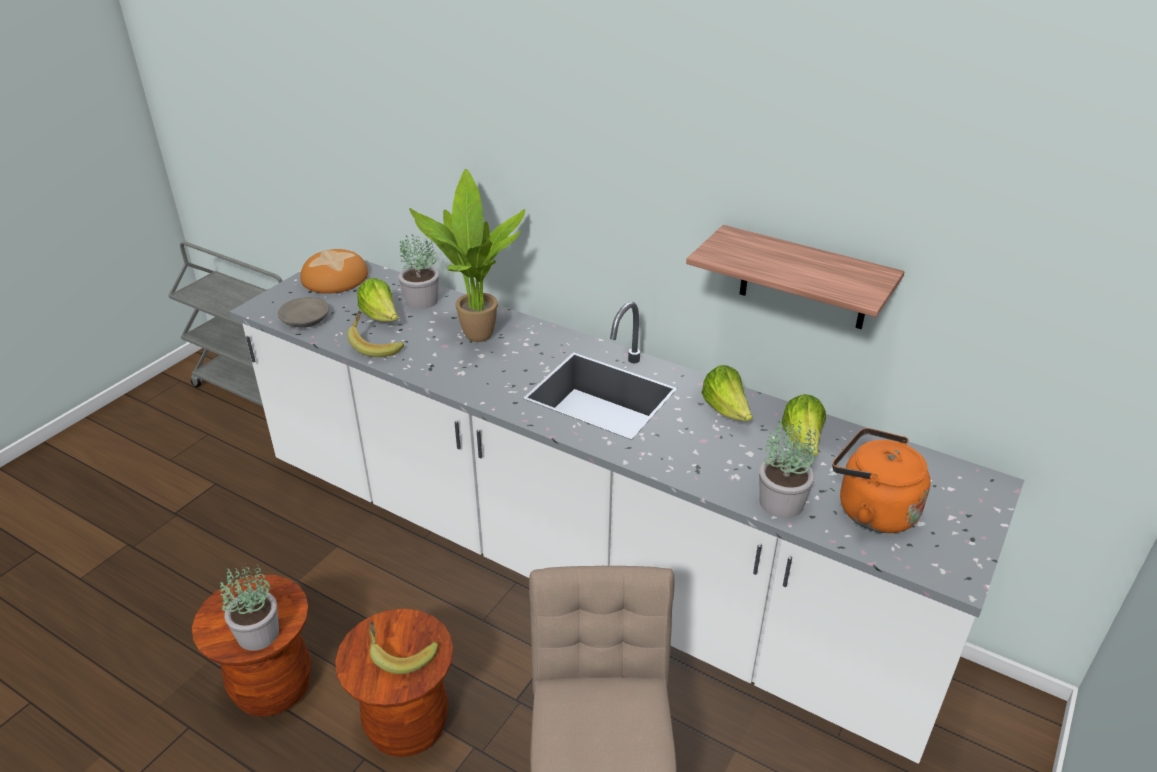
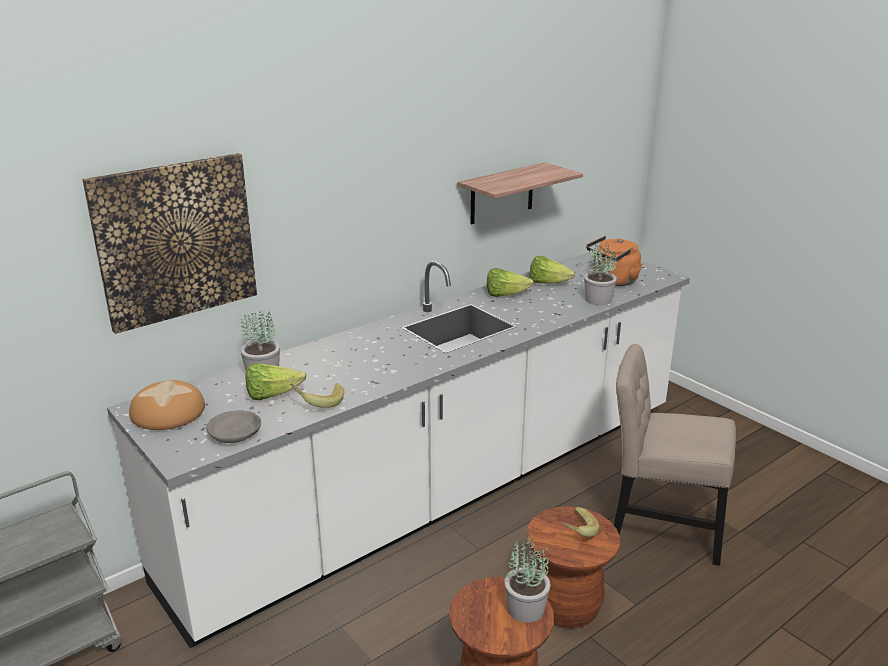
camera: 70 degrees left, 10 degrees down
(390, 135) = (175, 240): none -> picture
(473, 335) = (343, 359): potted plant -> none

